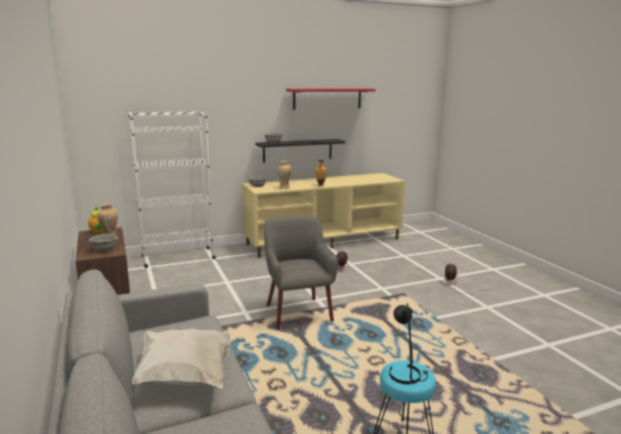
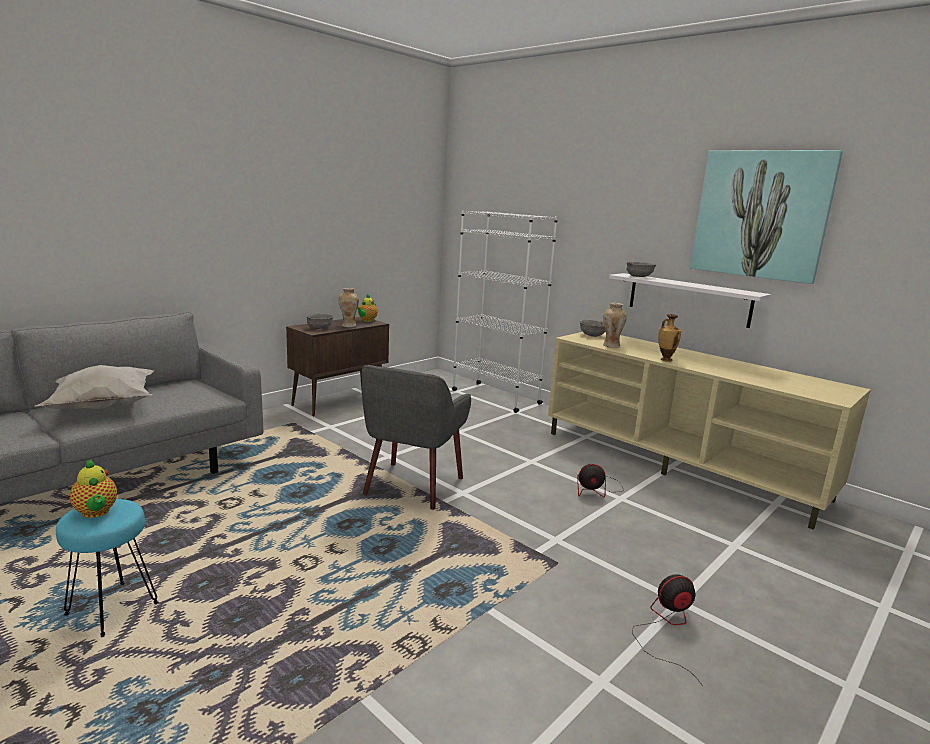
camera: 65 degrees right, 0 degrees up
(298, 150) = (688, 299): black shelf -> white shelf
(298, 312) = (412, 486): grey armchair -> grey armchair turned 150 degrees clockwise
(327, 98) = (761, 215): red shelf -> picture
(407, 374) = (96, 513): black table lamp -> teapot

